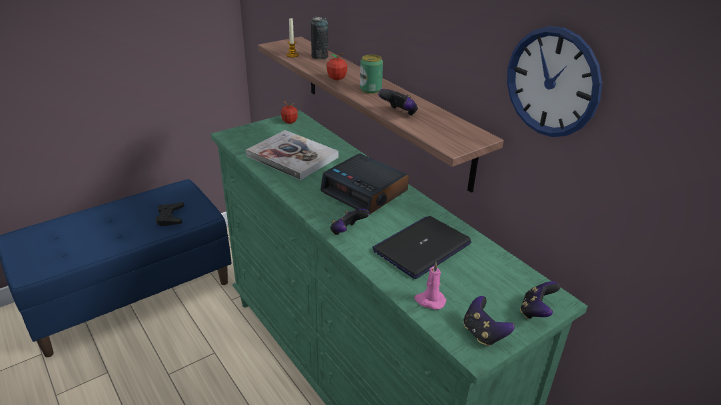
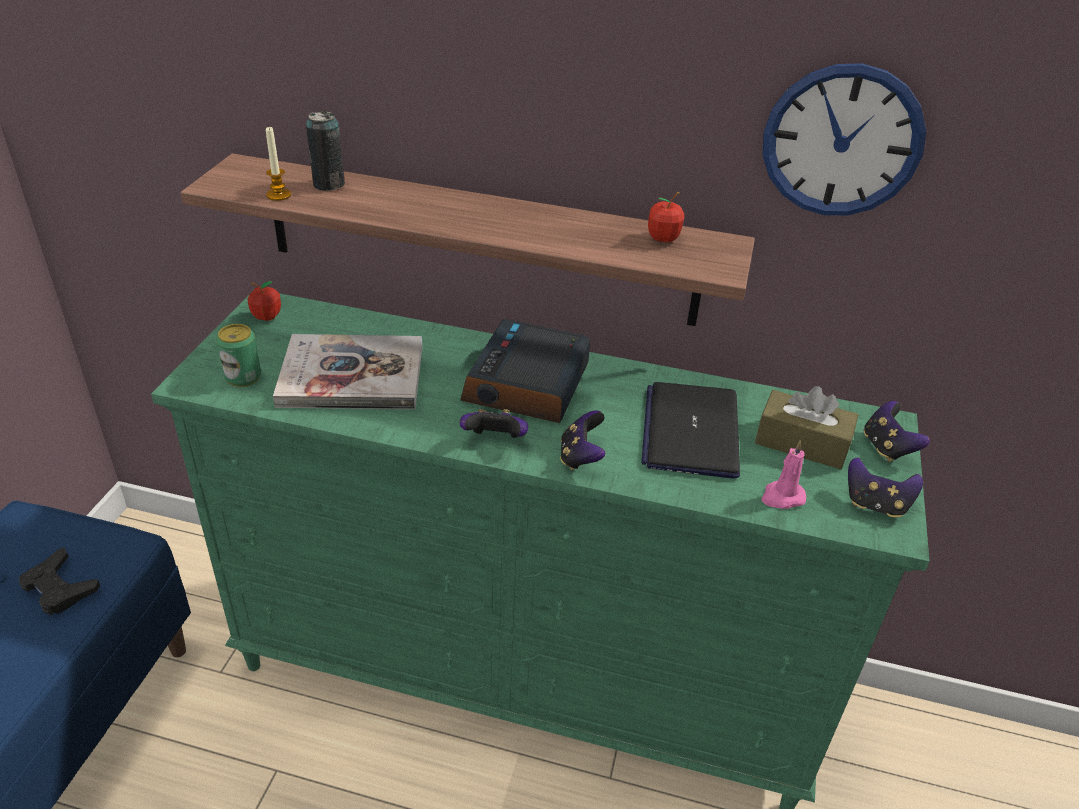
camera: 40 degrees left, 5 degrees up
(336, 78) = (417, 216): apple -> apple (663, 238)
(365, 191) = (527, 384): alarm clock -> alarm clock turned 105 degrees clockwise
(370, 90) = (494, 219): can -> can (243, 377)
(399, 114) = (590, 245): game controller -> game controller (495, 440)
(481, 283) = (802, 443): none -> brown tissue box

